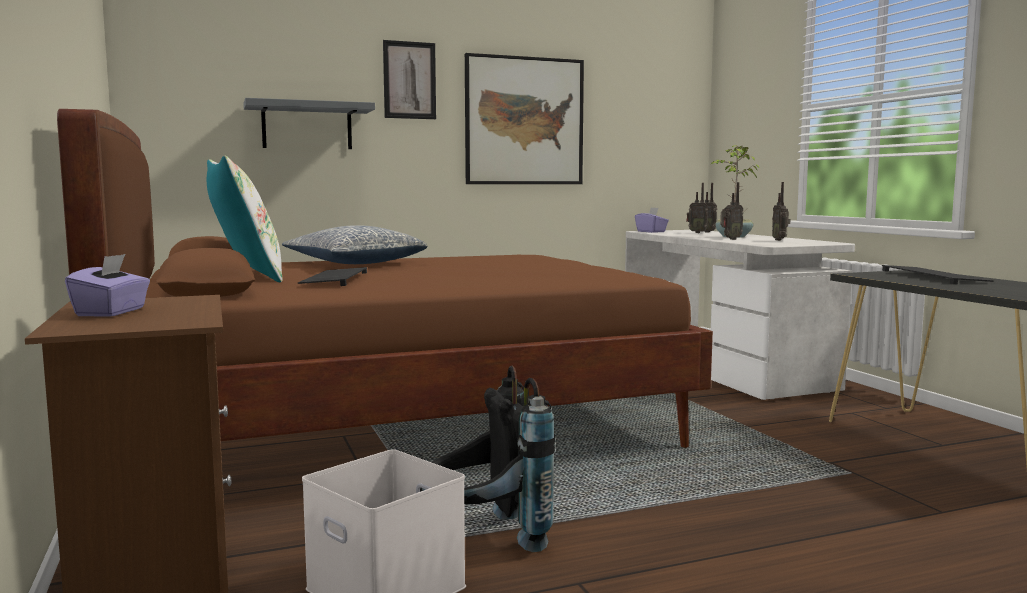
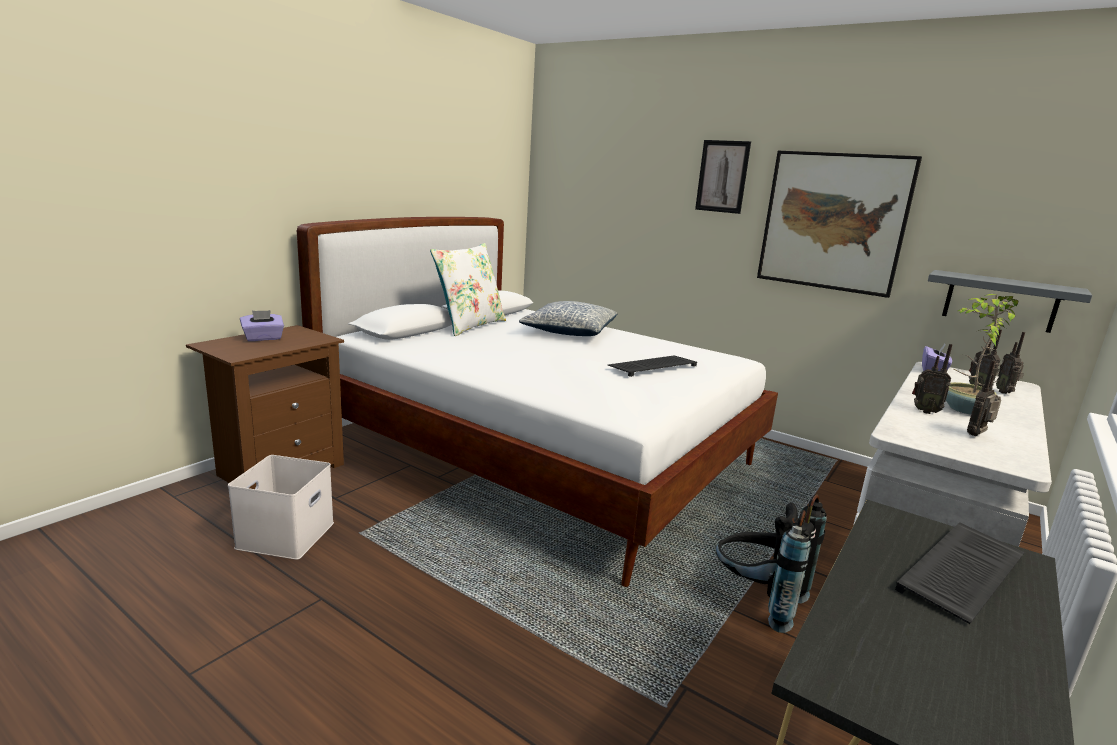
camera: 55 degrees right, 10 degrees up
(307, 126) = (636, 212): grey shelf -> grey shelf (1000, 301)
(334, 279) = (479, 343): keyboard -> keyboard (653, 366)
(392, 422) = (539, 454): brown bed -> white bed
(485, 539) = (367, 546): black backpack -> black backpack (758, 601)

